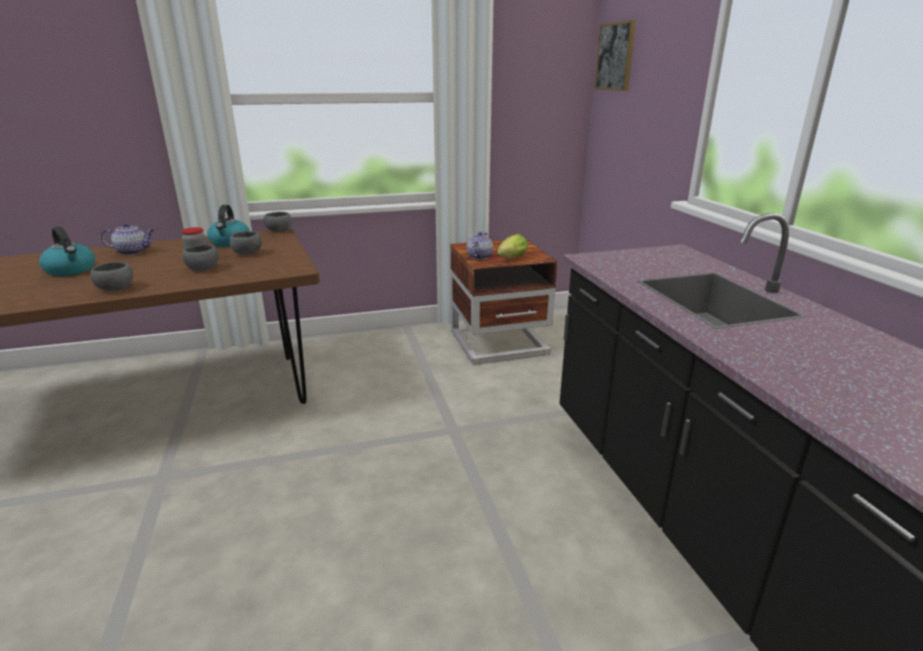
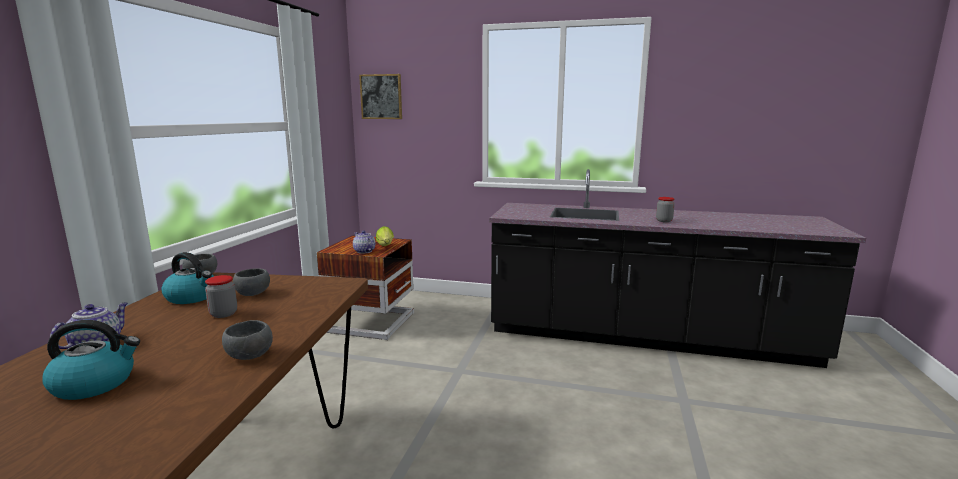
camera: 60 degrees left, 10 degrees down
(203, 269) = (264, 313): grey bowl -> none
(803, 368) = (664, 221): none -> jar

